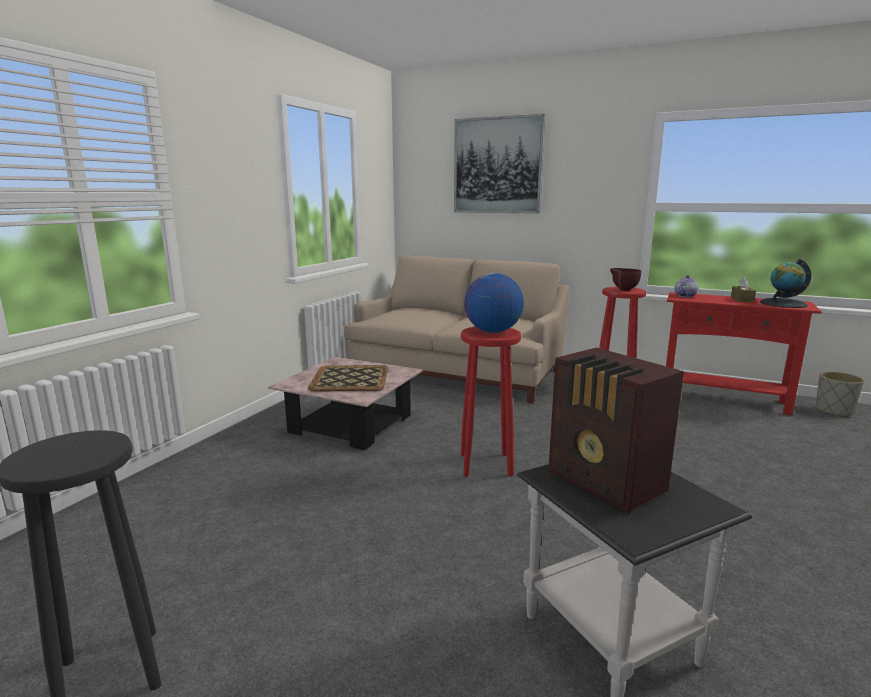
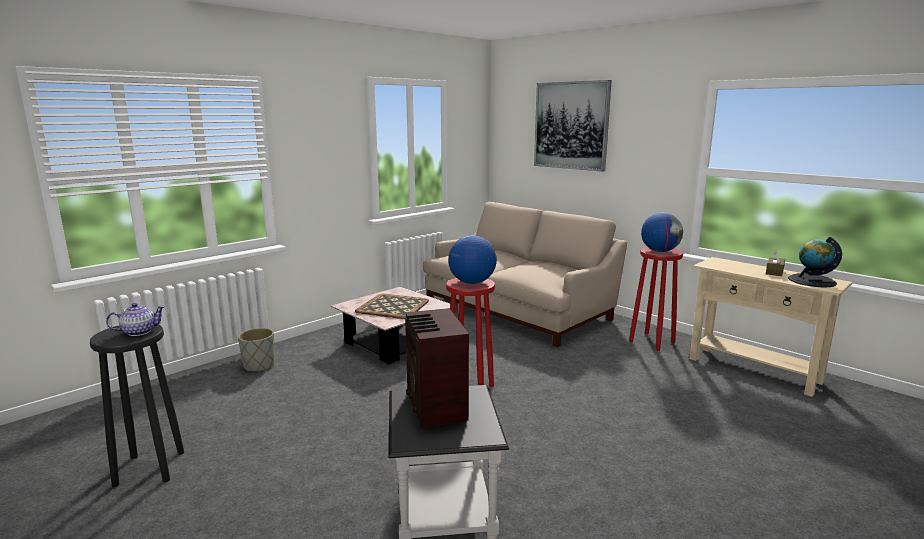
camera: 20 degrees right, 0 degrees up
(623, 290) = (659, 251): brown bowl -> globe
(684, 296) = (718, 262): teapot -> teapot (139, 332)
(723, 399) = (753, 370): red console table -> beige console table
(834, 411) = (870, 400): grey planter -> grey planter (259, 366)

